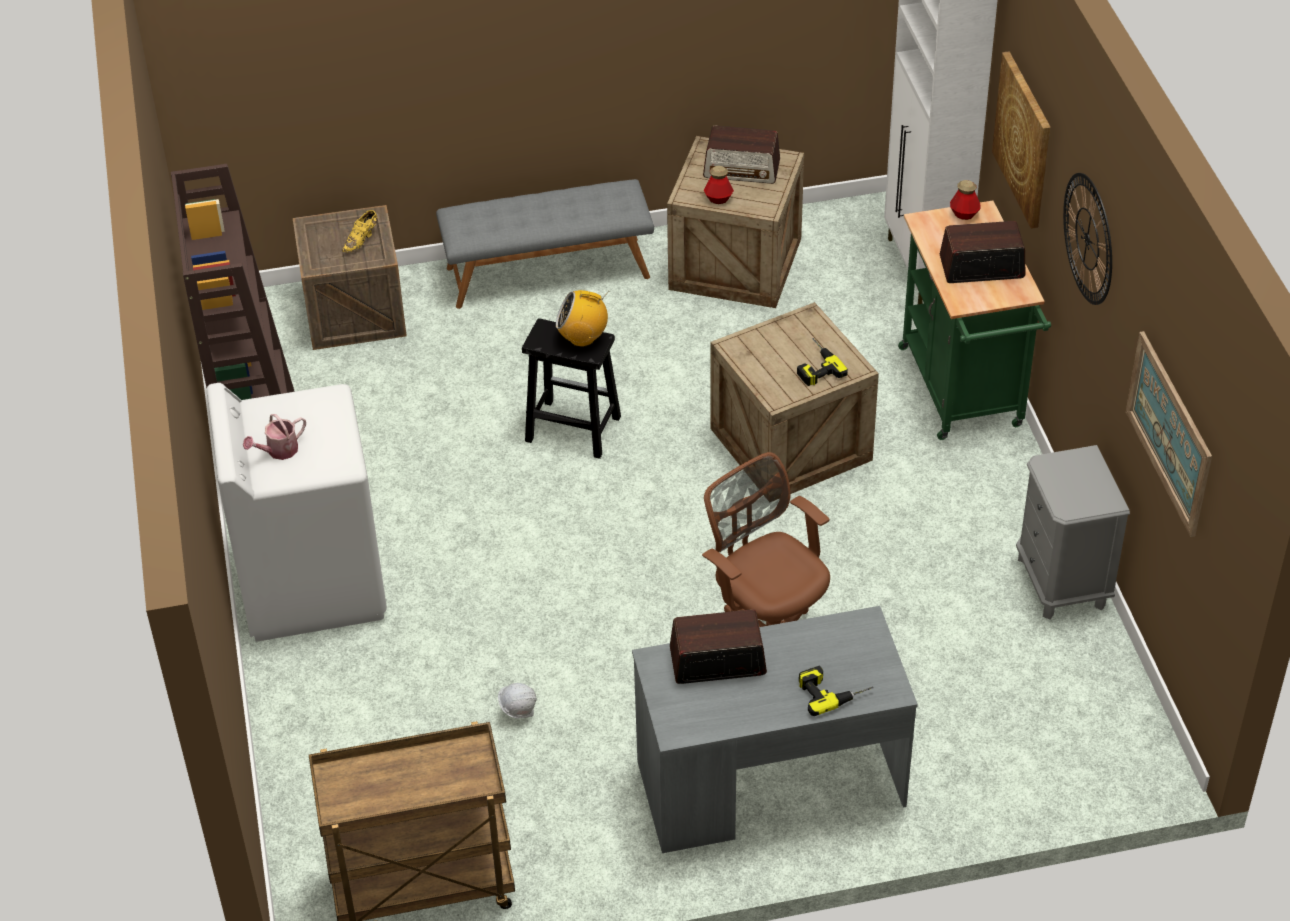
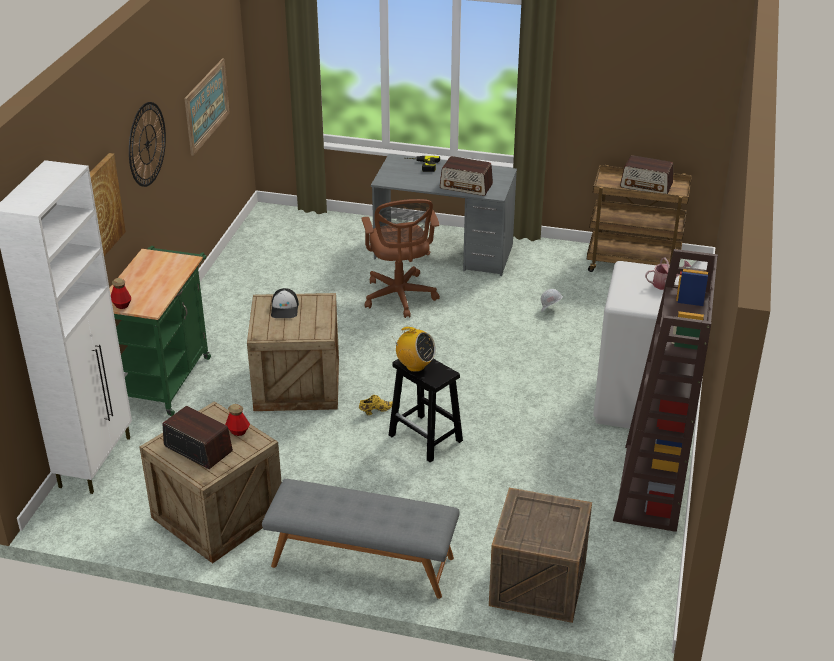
camera: 155 degrees left, 10 degrees down
(361, 240) = (528, 518): yellow shoe -> yellow shoe (375, 411)
(814, 365) = (285, 309): power drill -> cap
(981, 267) = (152, 274): radio -> radio (646, 186)
(1062, 583) = (225, 279): grey nightstand -> none

